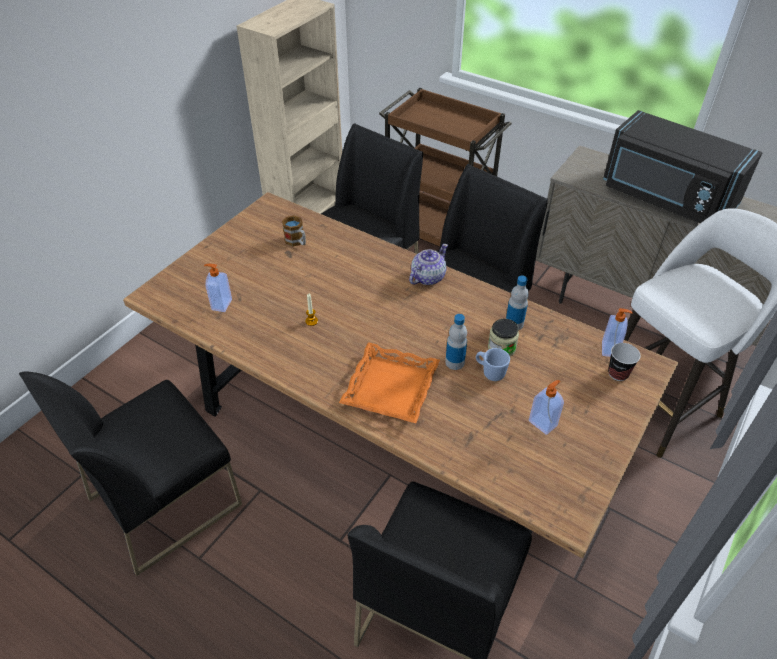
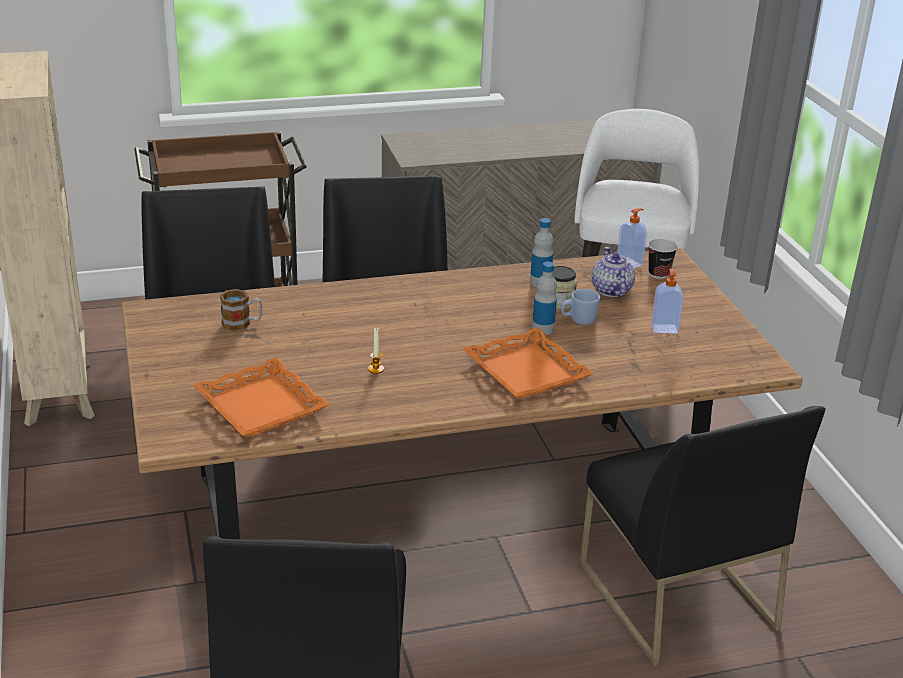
camera: 50 degrees left, 15 degrees down
(221, 304) = (262, 406): soap dispenser -> orange tray
(427, 277) = (416, 288): teapot -> teapot (611, 290)
(666, 198) = (513, 144): black microwave -> none

